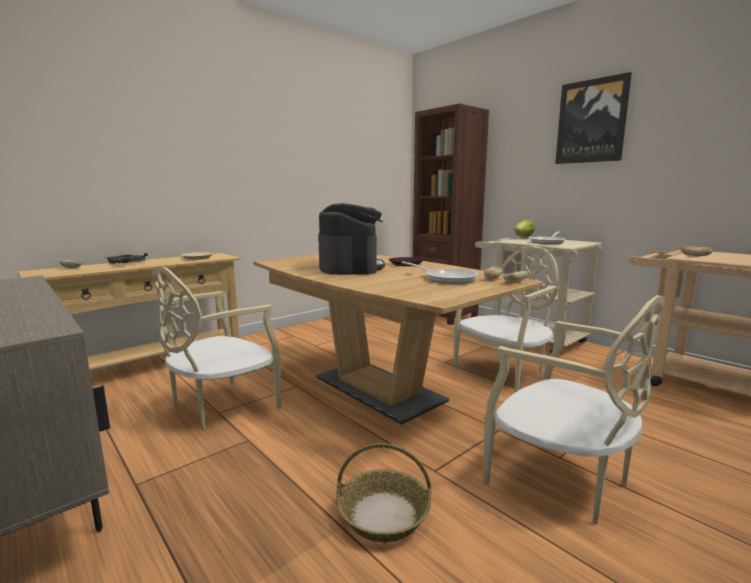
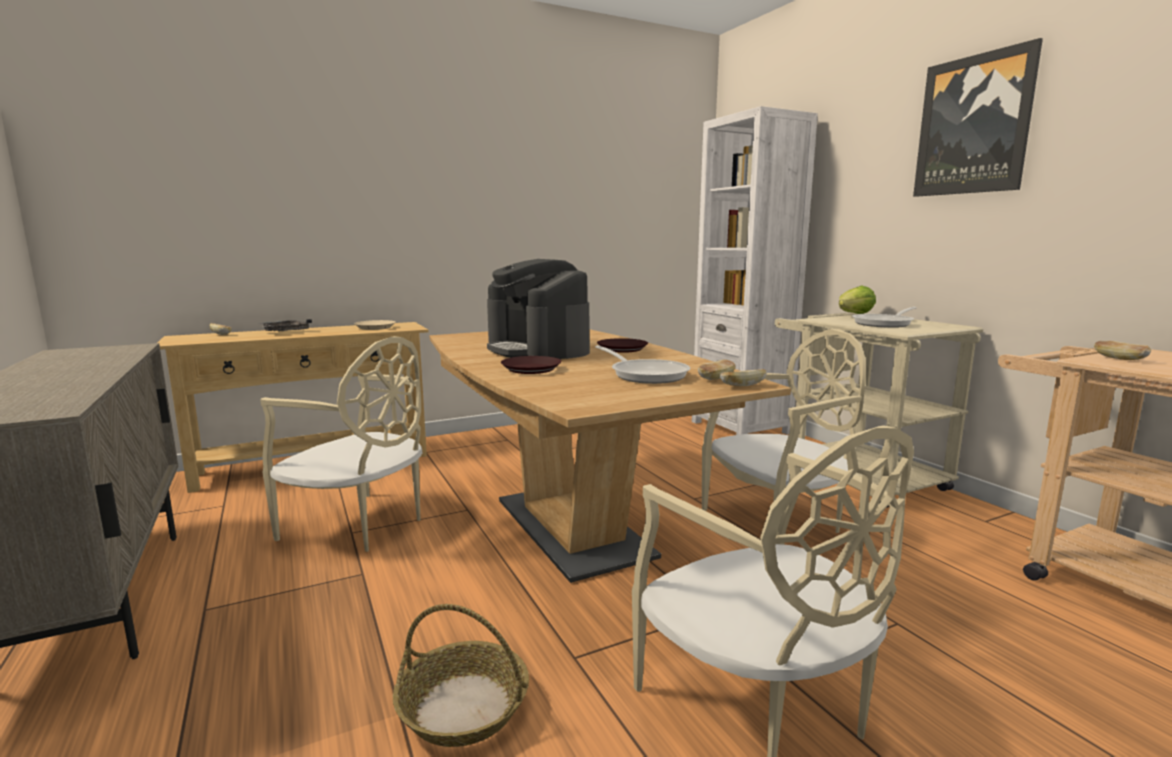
camera: 15 degrees right, 0 degrees up
(222, 407) = (359, 525): beige chair -> beige chair turned 120 degrees counterclockwise
(350, 267) = (538, 350): coffee machine -> coffee machine turned 135 degrees clockwise
(367, 279) = (531, 369): none -> brown plate
(444, 315) = (740, 427): brown bookcase -> white bookcase

